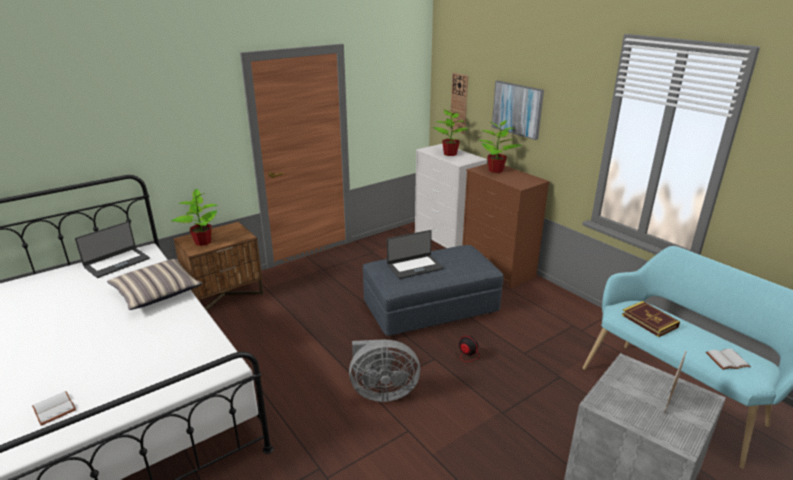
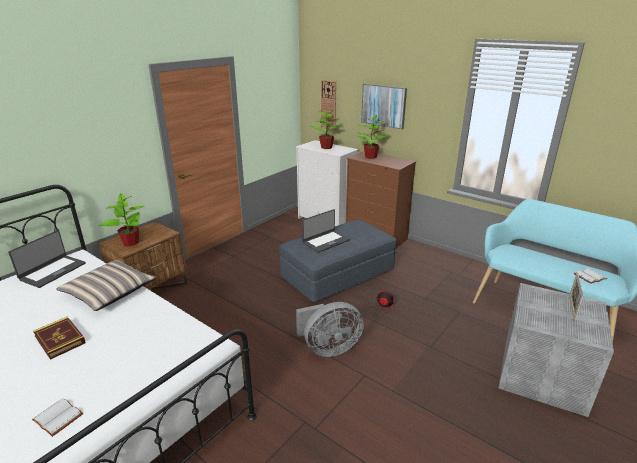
camera: 15 degrees left, 0 degrees up
(649, 321) = (524, 257): book -> book (60, 340)

